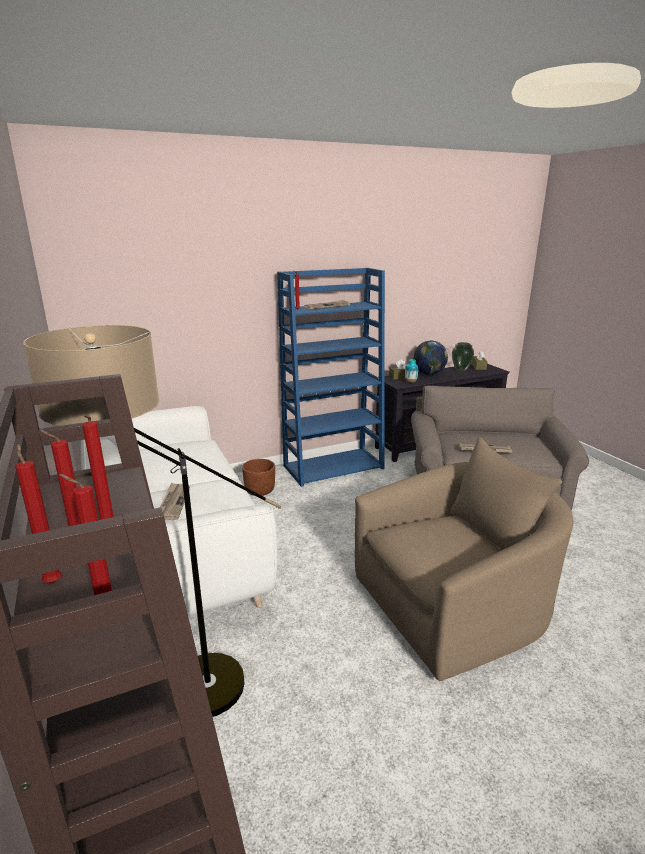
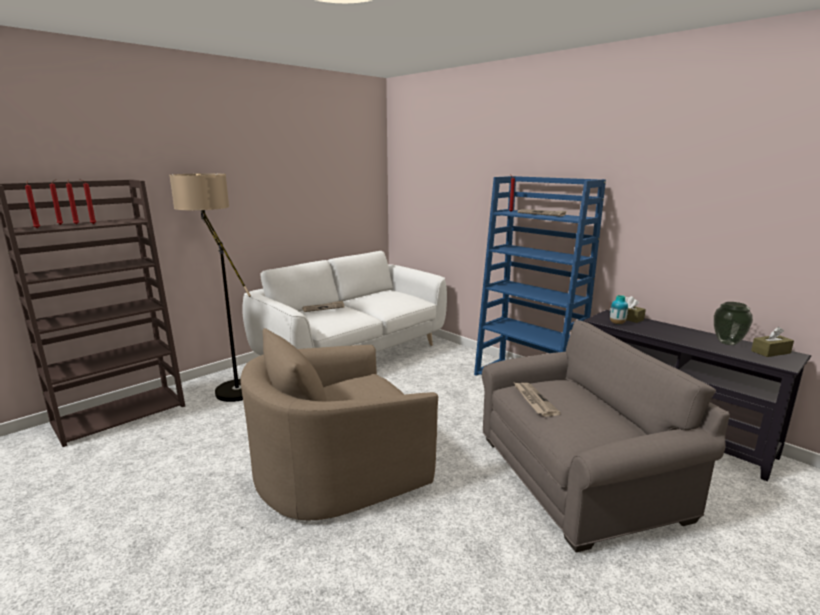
camera: 70 degrees right, 5 degrees down
(260, 490) = (451, 361): brown planter -> none
(429, 374) = (668, 329): globe -> none
(455, 606) = (338, 470): beige armchair -> beige armchair turned 105 degrees clockwise

